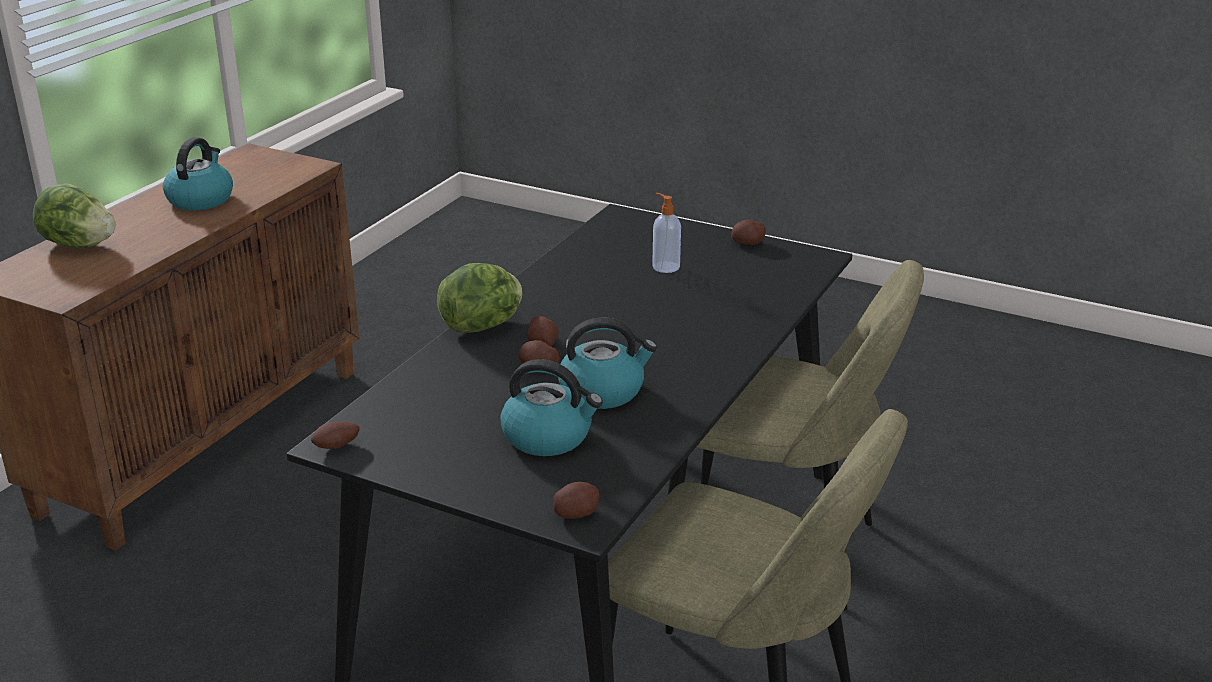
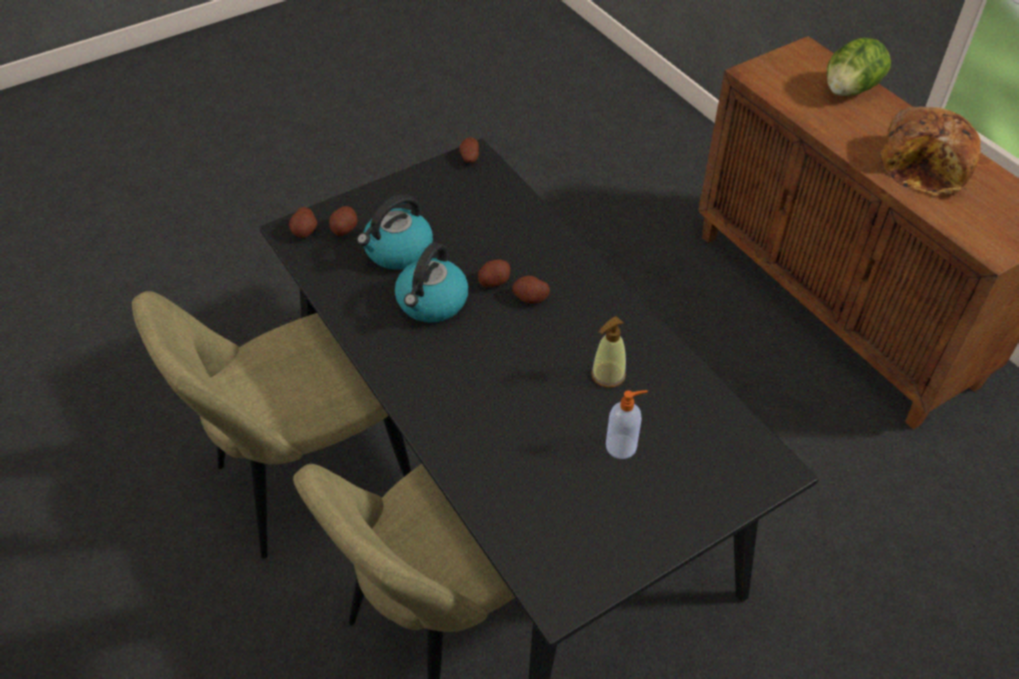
camera: 120 degrees right, 20 degrees up
(200, 199) = (926, 165): kettle -> bread
(483, 326) = (586, 275): lettuce -> none
(599, 288) = (608, 375): none -> soap dispenser
(748, 243) = (636, 551): potato -> potato (344, 229)

